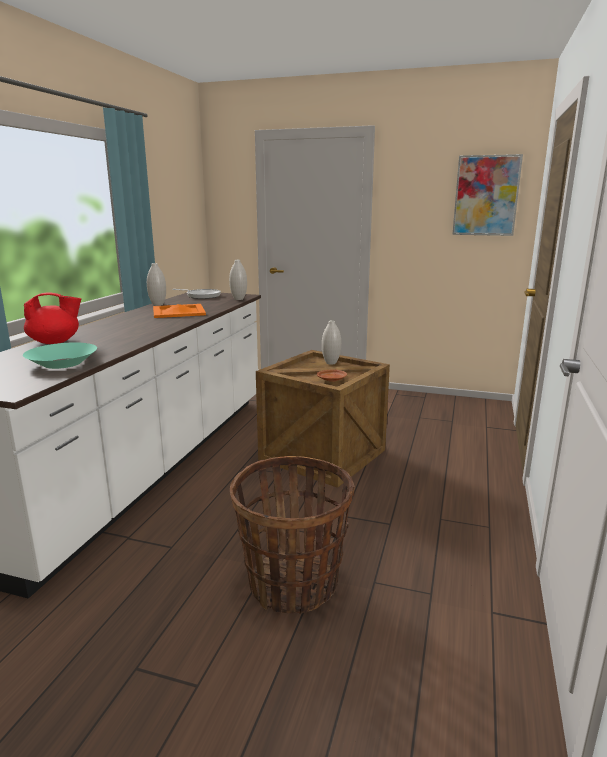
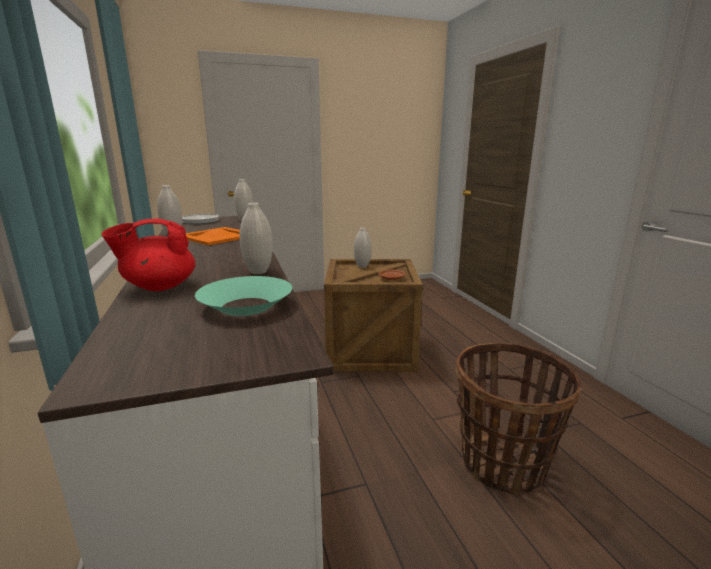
camera: 35 degrees left, 0 degrees up
(55, 342) = (159, 287): red teapot -> red teapot turned 150 degrees counterclockwise
(127, 343) = (258, 272): none -> white vase
(486, 196) = (407, 123): picture -> none

